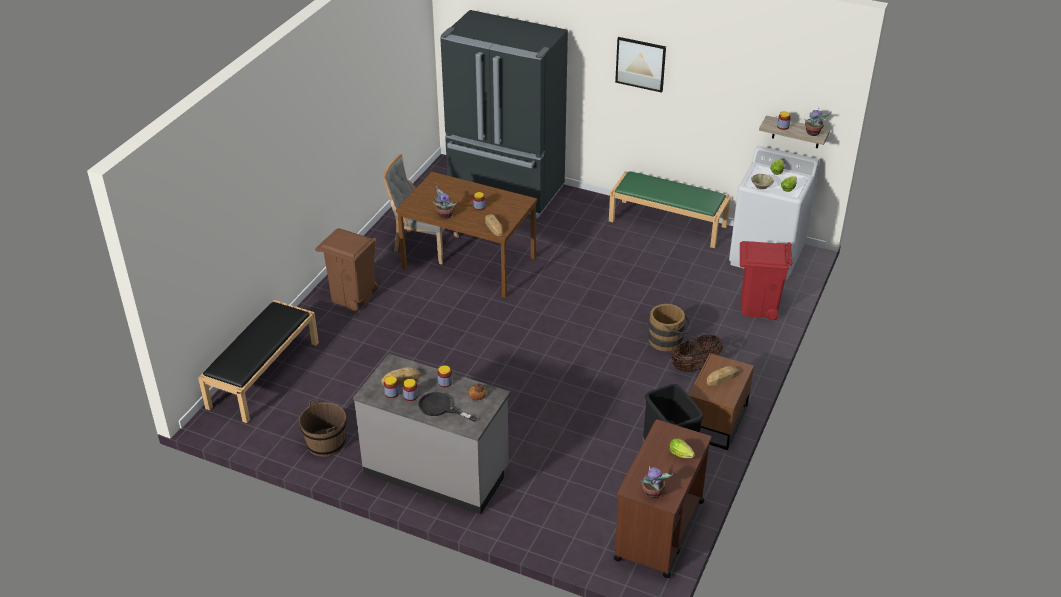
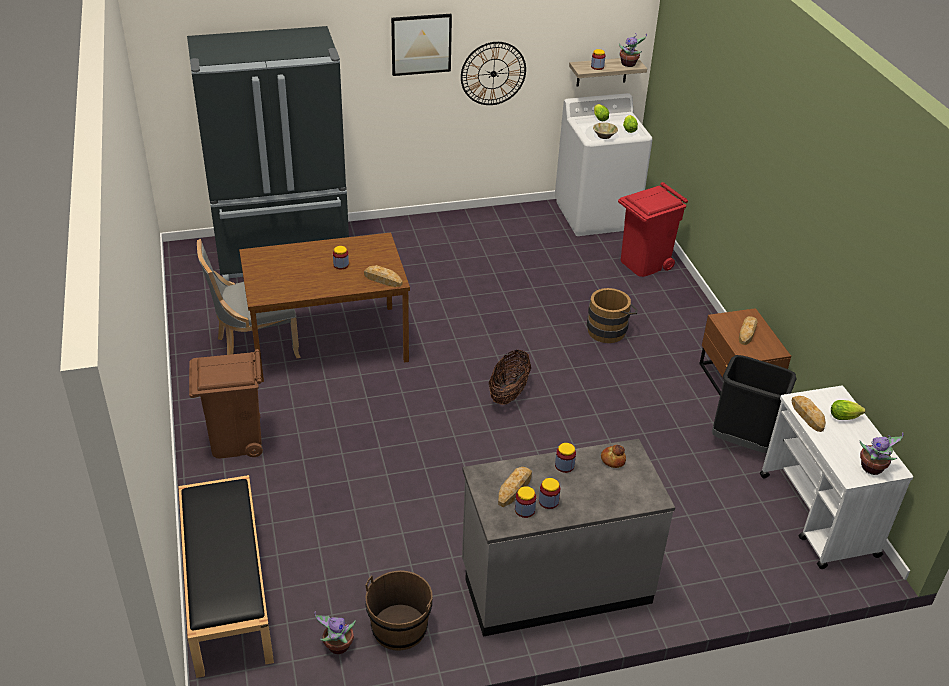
camera: 40 degrees left, 0 degrees up
(440, 408) = (596, 496): black frying pan -> none
(444, 215) = (313, 289): potted plant -> potted plant (337, 646)
(656, 440) = (807, 415): none -> bread
(659, 531) = (818, 516): brown cart -> white cart
(668, 223) = (479, 221): green bench -> none
(695, 366) = (659, 342): basket -> basket (508, 393)
(698, 105) = (493, 73): none -> wall clock

